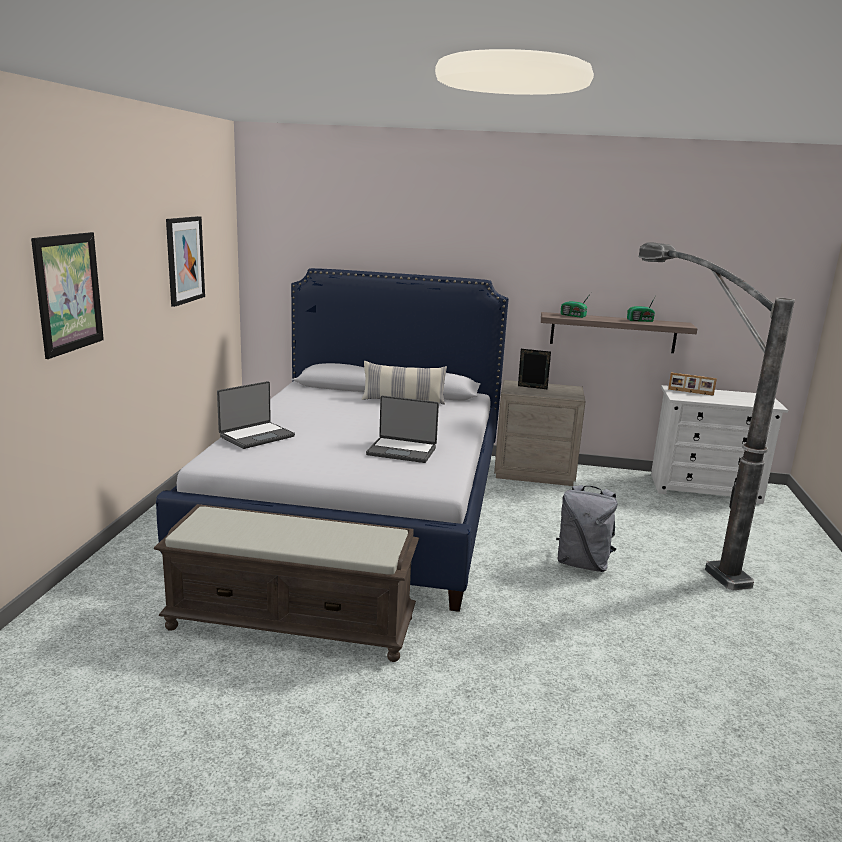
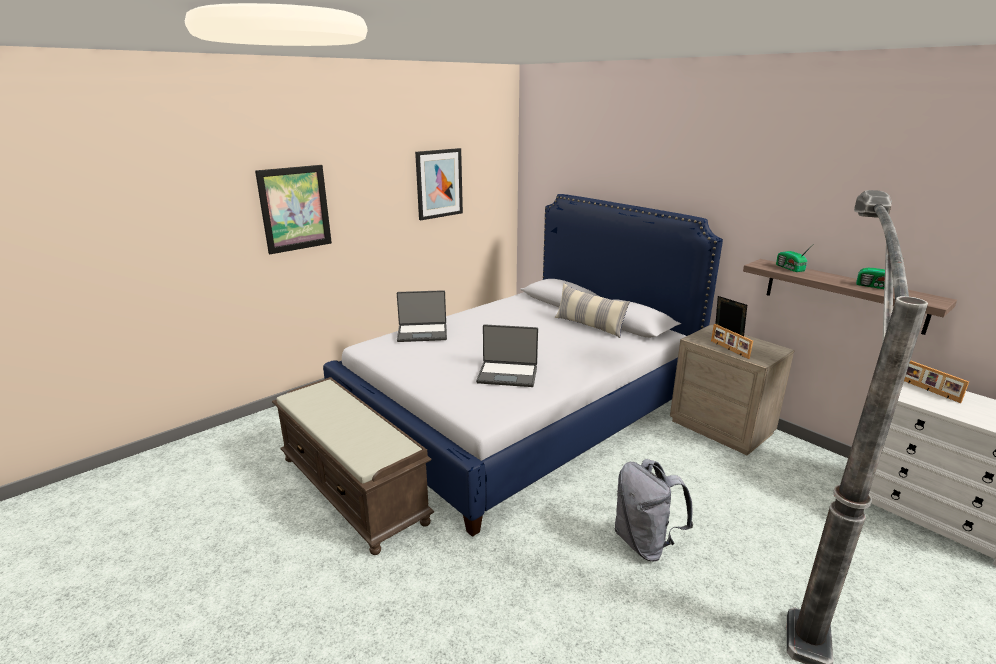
camera: 40 degrees right, 5 degrees up
(402, 451) = (507, 374): laptop -> laptop turned 45 degrees counterclockwise
(544, 394) = (729, 349): none -> picture frame

